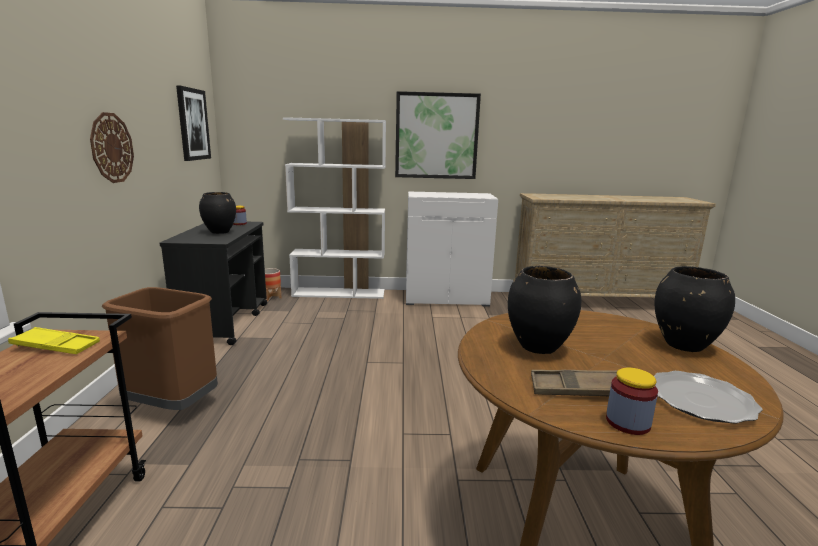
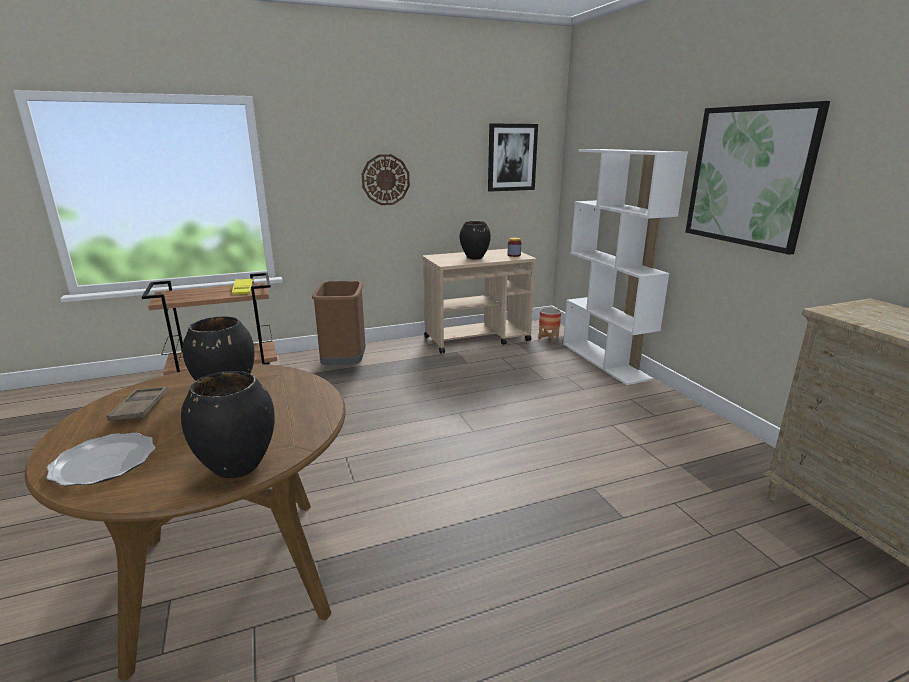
camera: 70 degrees right, 5 degrees up
(225, 322) = (478, 339): black cart -> beige cart
(446, 298) = (693, 423): white cabinet -> none
(627, 422) = (82, 427): jar -> none

